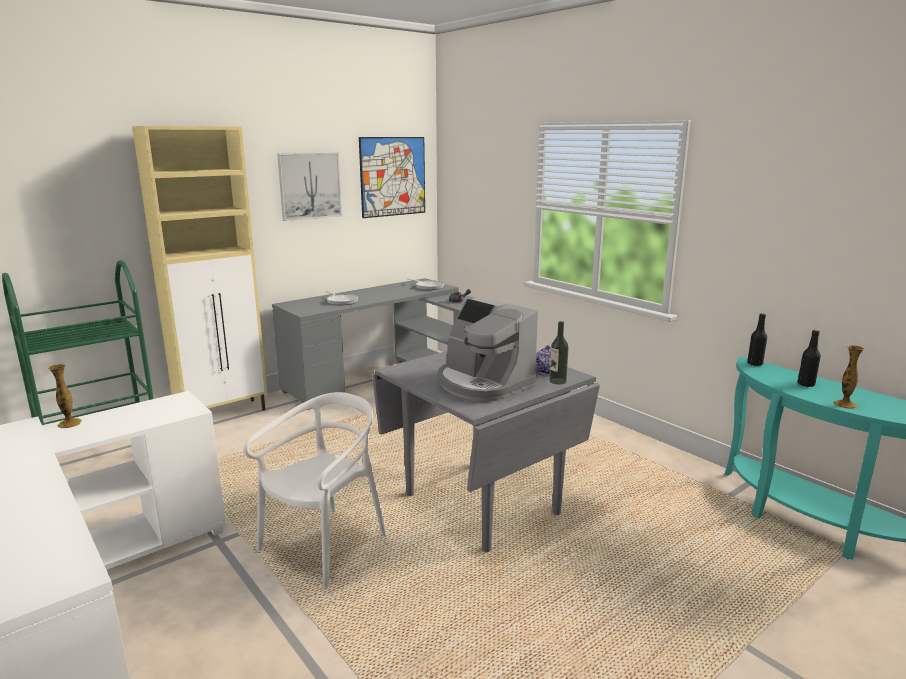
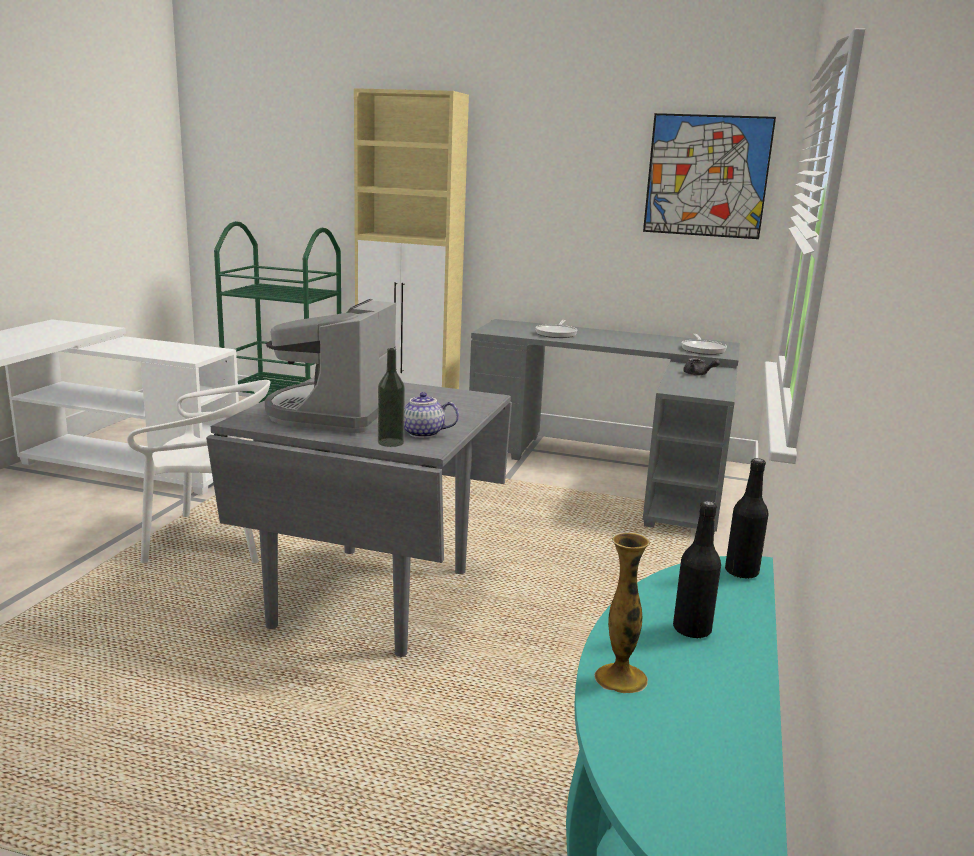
camera: 55 degrees right, 0 degrees up
(69, 423) = (135, 340): vase -> none
(309, 186) = (569, 176): picture -> none

